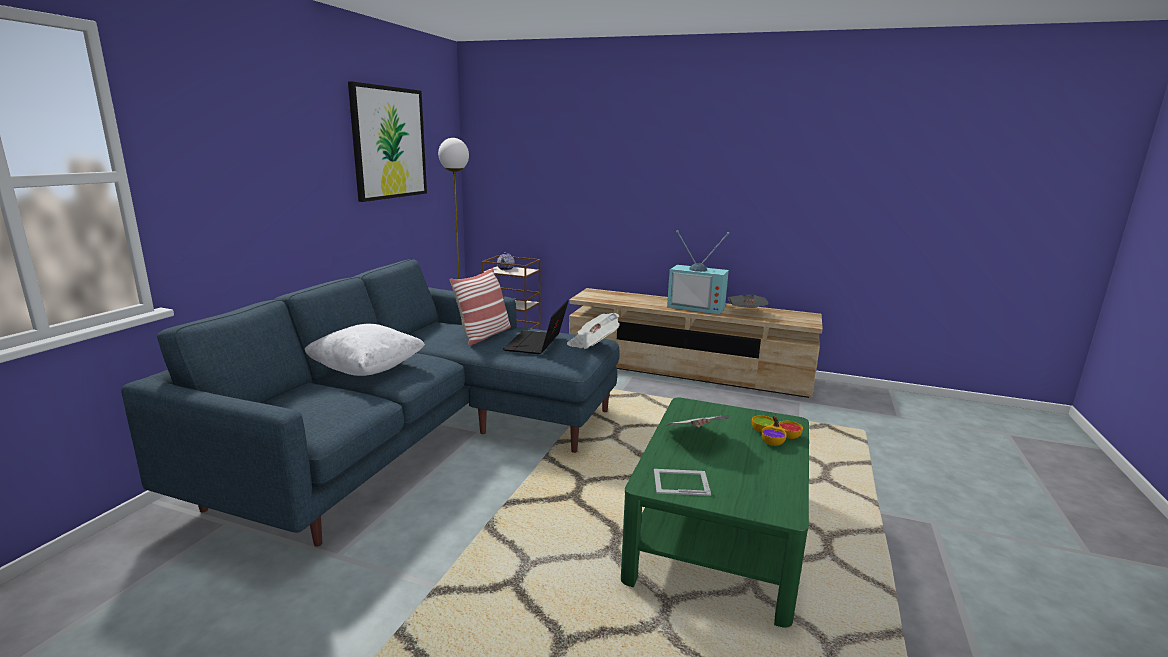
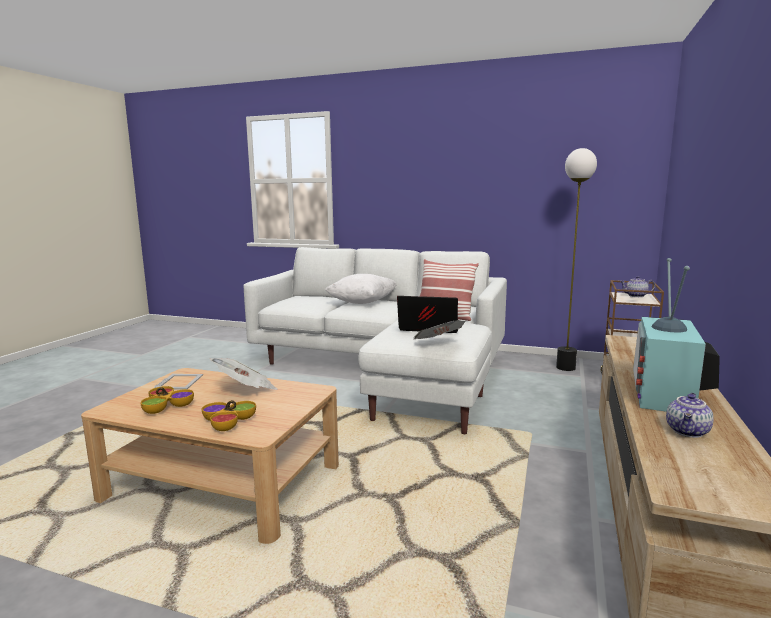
camera: 90 degrees right, 5 degrees down
(389, 143) = (535, 158): picture -> none
(416, 440) = (387, 370): blue sofa -> white sofa
(717, 534) = (224, 482): green coffee table -> beige coffee table
(747, 312) = (688, 432): newspaper -> teapot
(756, 475) = (166, 406): none -> bowl

